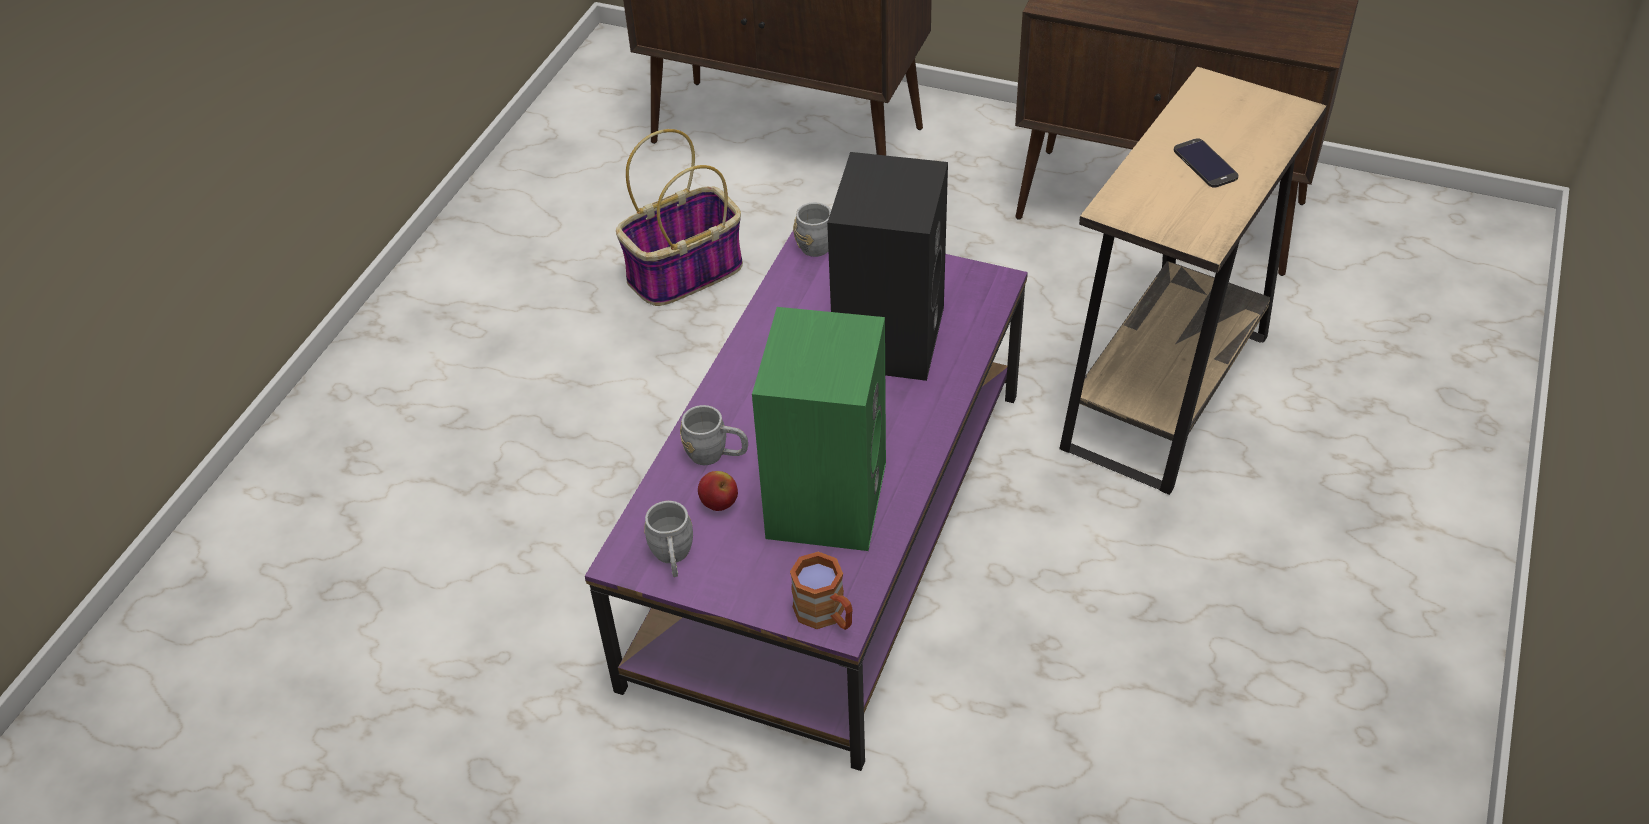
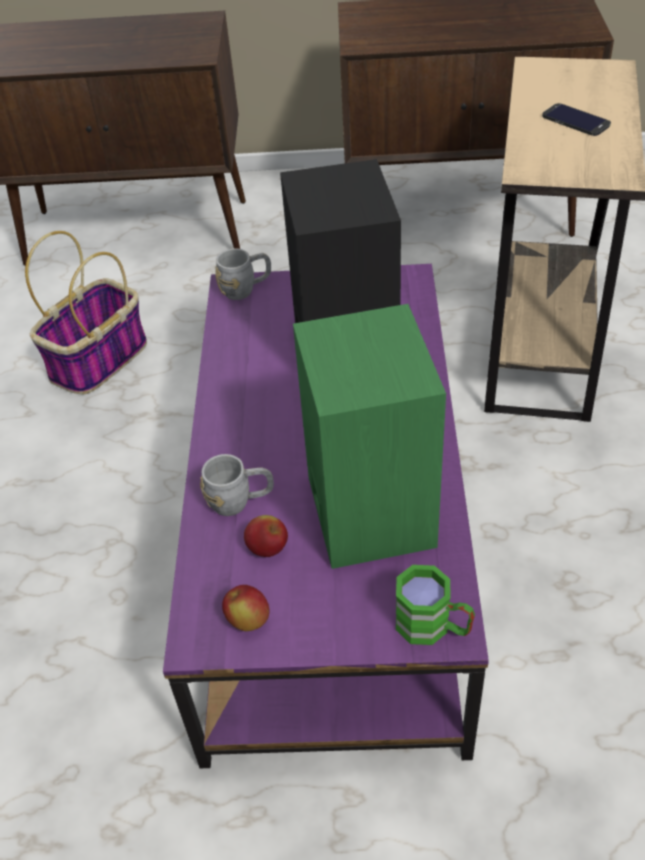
camera: 20 degrees left, 0 degrees up
(673, 558) = (248, 620): grey mug -> apple
(826, 615) = (433, 626): brown mug -> green mug

